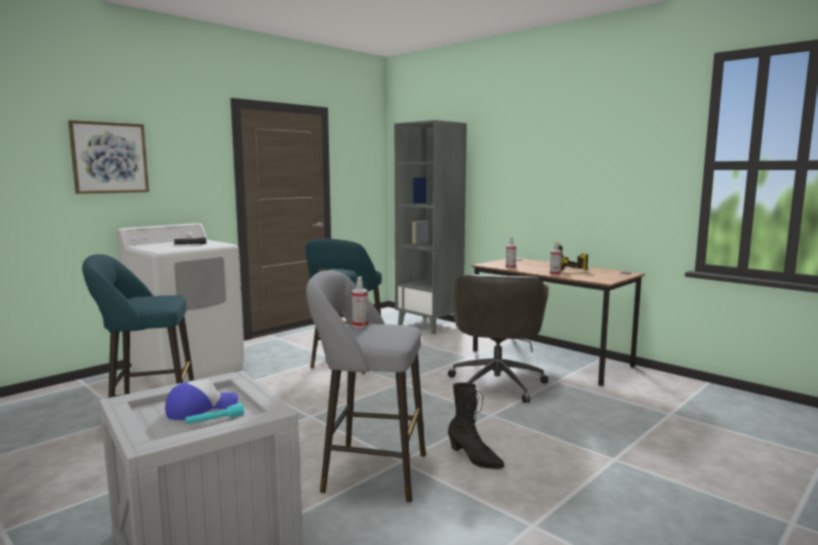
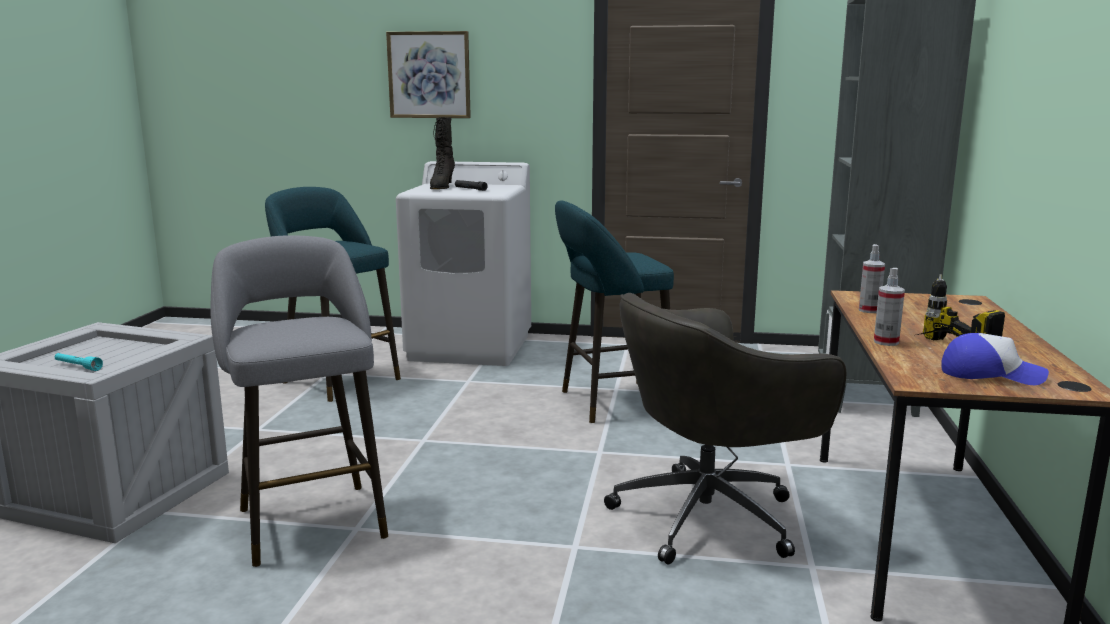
camera: 55 degrees right, 5 degrees up
(201, 408) = (108, 355): cap -> cap (990, 374)
(360, 325) = (313, 319): spray bottle -> none
(474, 459) = (409, 575): black boot -> black boot (441, 187)

